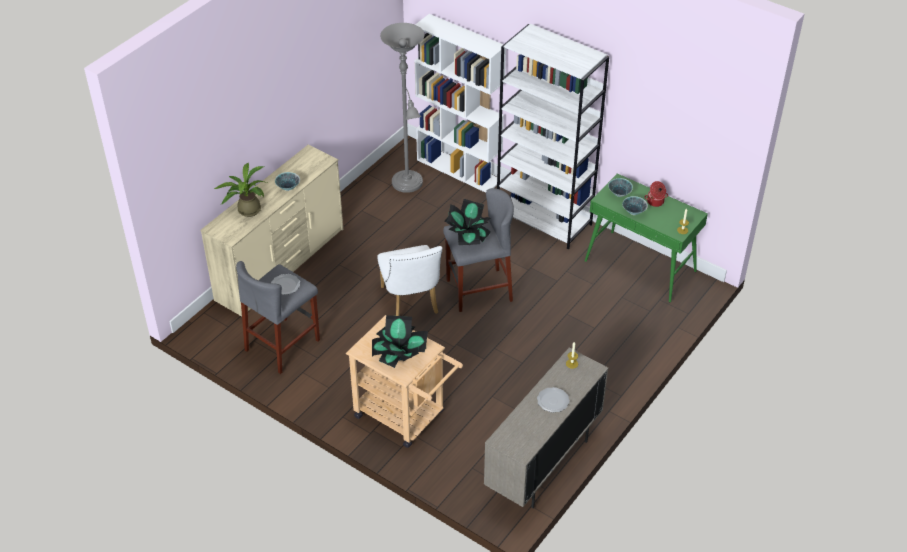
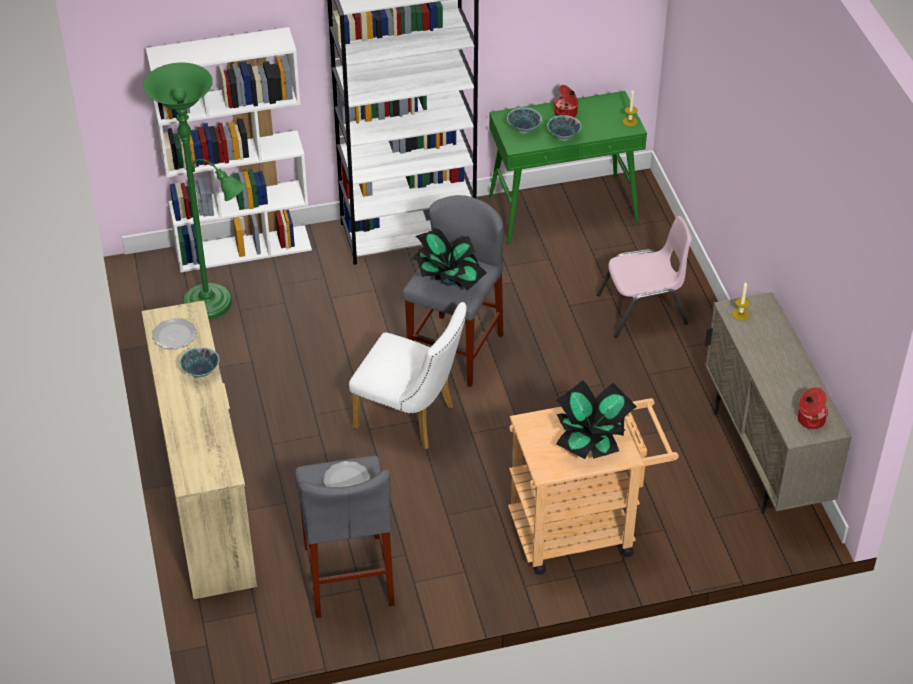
camera: 50 degrees left, 0 degrees up
(246, 210) = (193, 432): potted plant -> none
(408, 185) = (213, 304): grey floor lamp -> green floor lamp
(518, 439) = (810, 420): none -> cooking pot
(553, 401) = (780, 360): plate -> plate (175, 335)
(599, 346) = (643, 310): none -> pink chair

